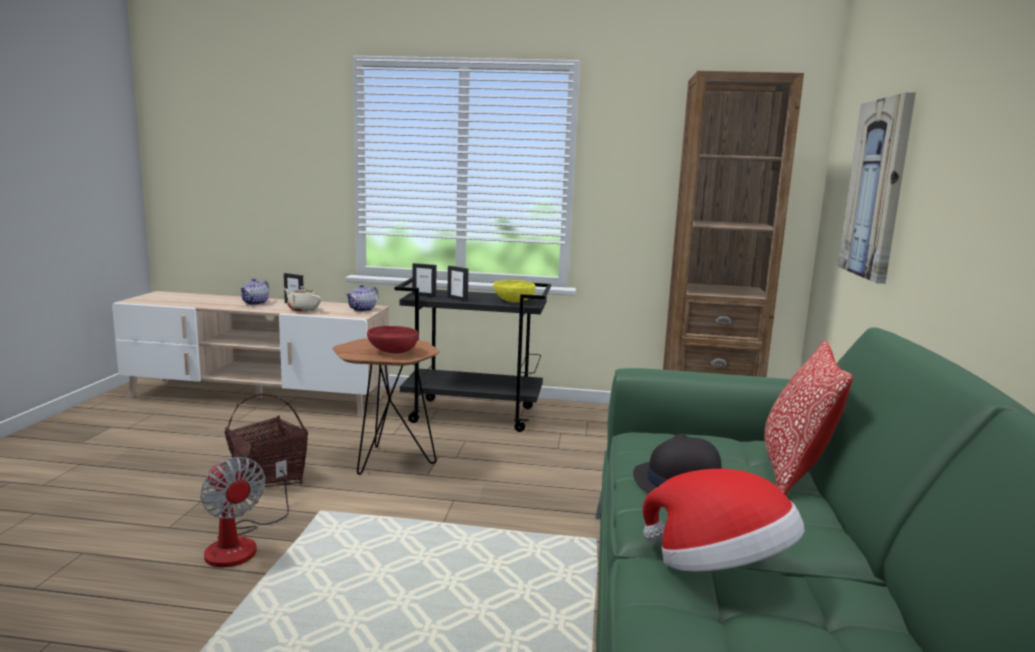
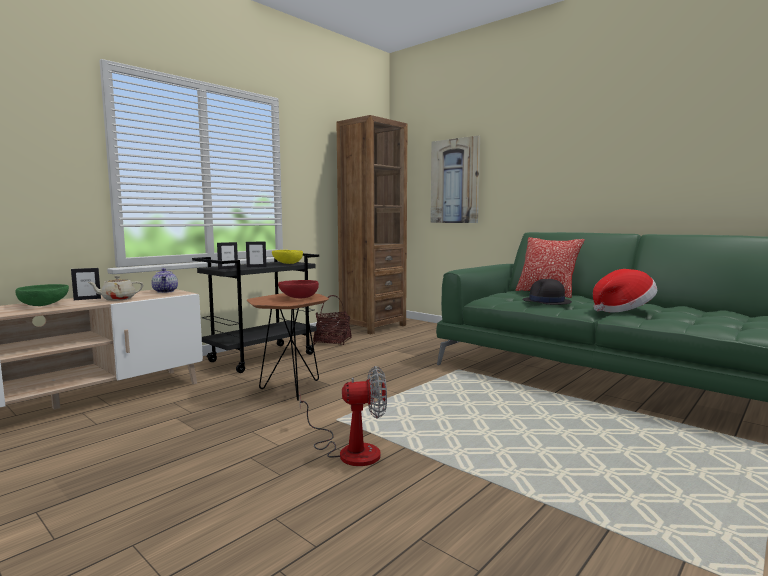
camera: 55 degrees left, 5 degrees down
(255, 303) = (45, 305): teapot -> green bowl
(268, 477) = (250, 427): basket -> basket (333, 341)

